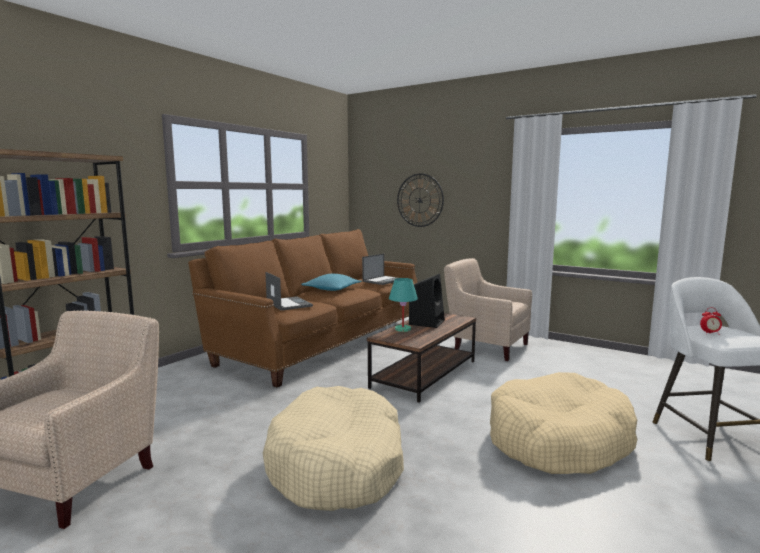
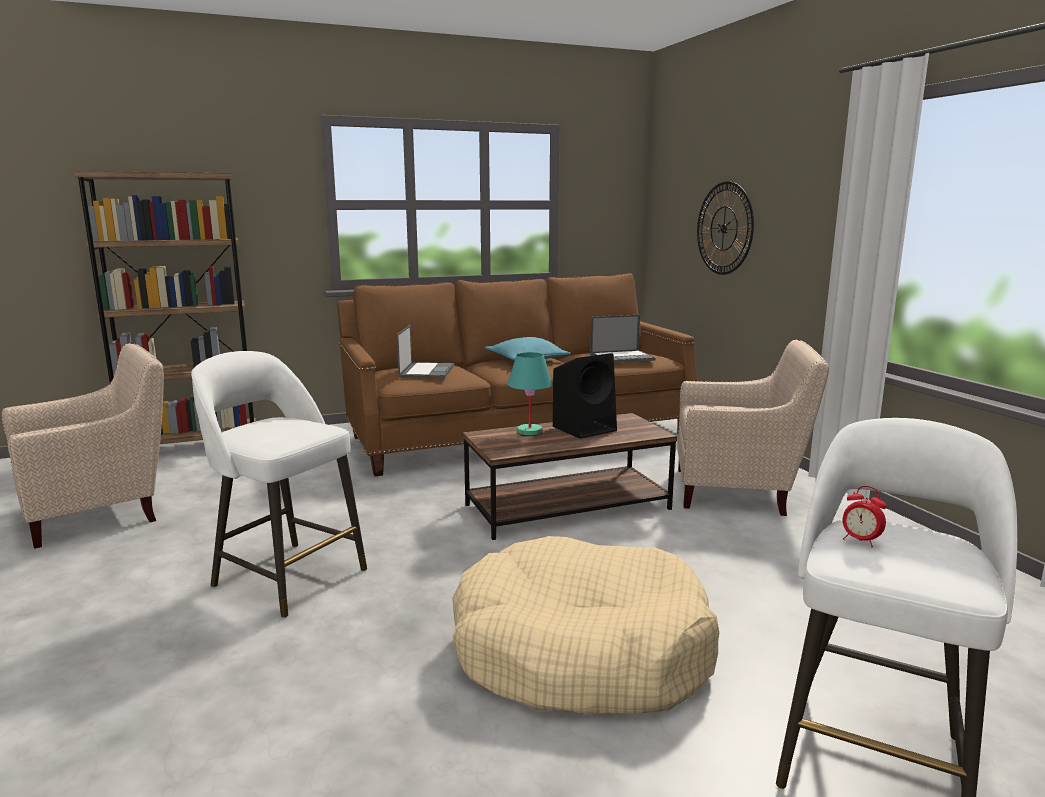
camera: 35 degrees right, 5 degrees up
(337, 464) = (287, 576): beige dog bed -> white stool
(486, 346) = (738, 491): beige armchair -> beige armchair turned 120 degrees clockwise

